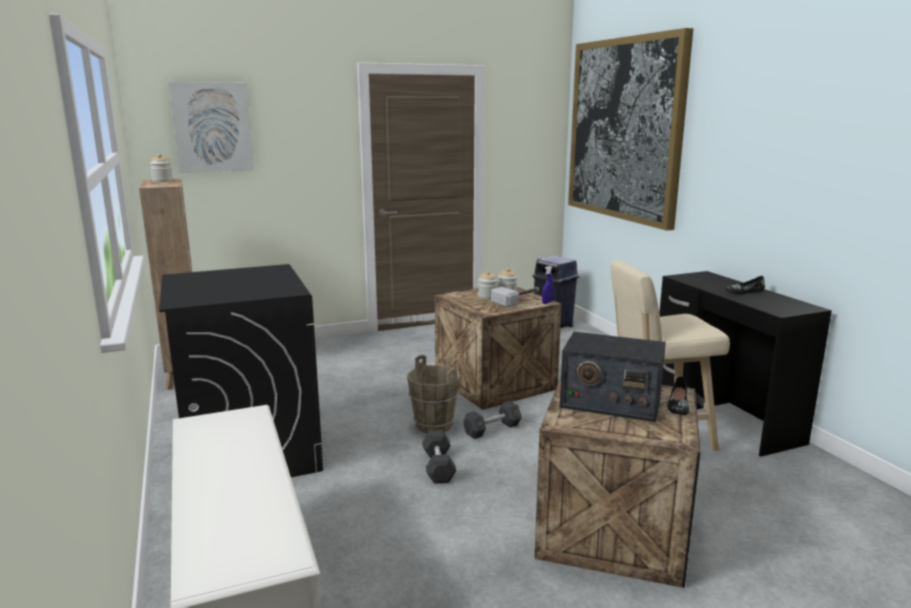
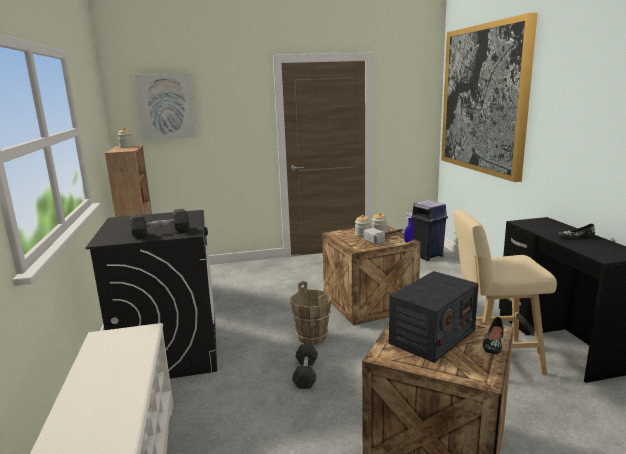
camera: 10 degrees right, 0 degrees up
(492, 429) = (357, 343): grey dumbbell -> grey dumbbell (161, 232)
(610, 402) = (432, 337): radio -> radio turned 75 degrees counterclockwise

